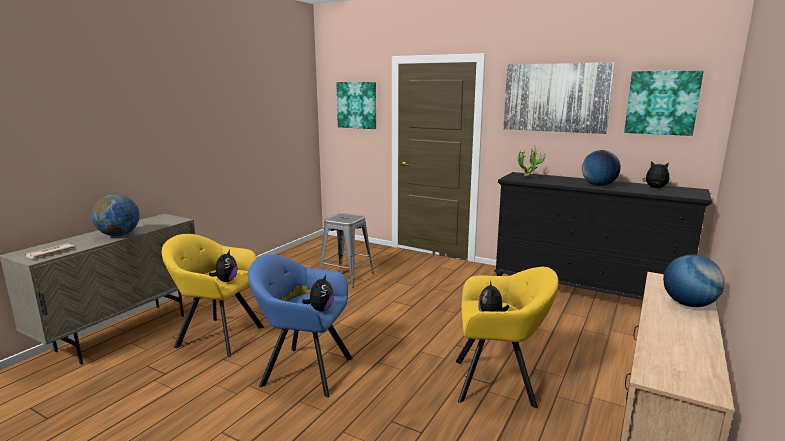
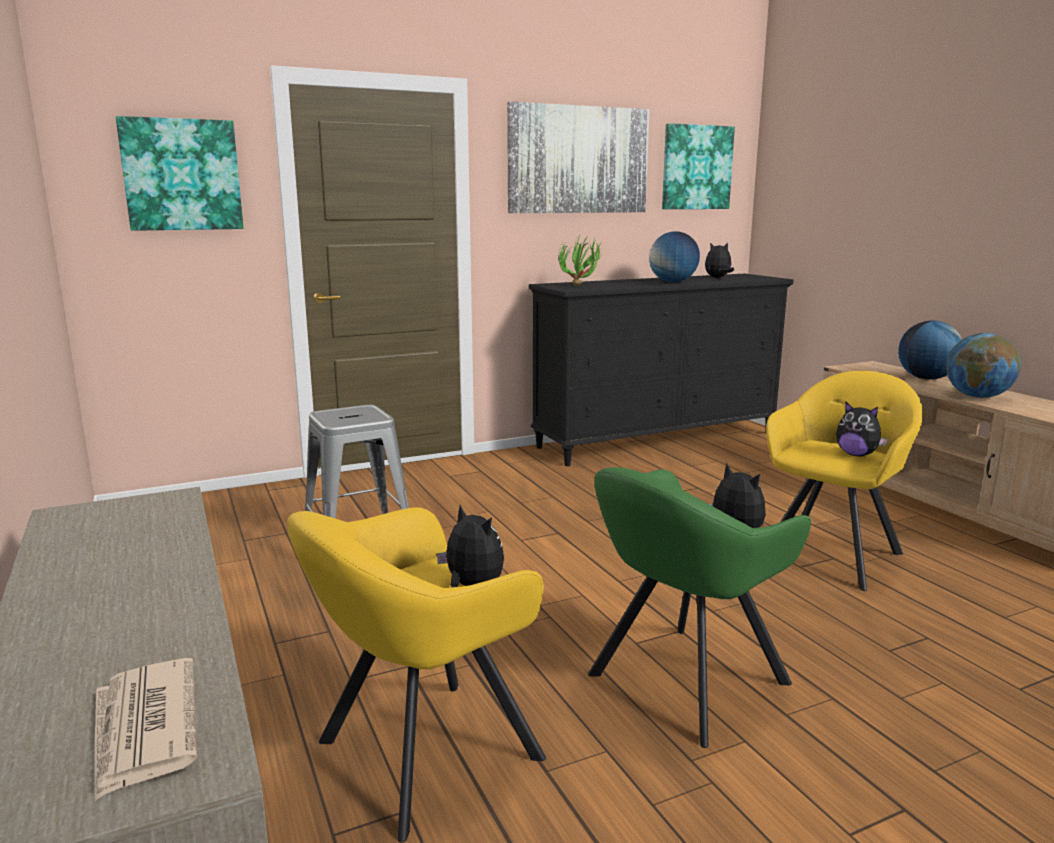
camera: 55 degrees left, 0 degrees up
(119, 235) = (158, 586): globe -> globe (977, 396)
(303, 370) = (681, 683): blue armchair -> green armchair

